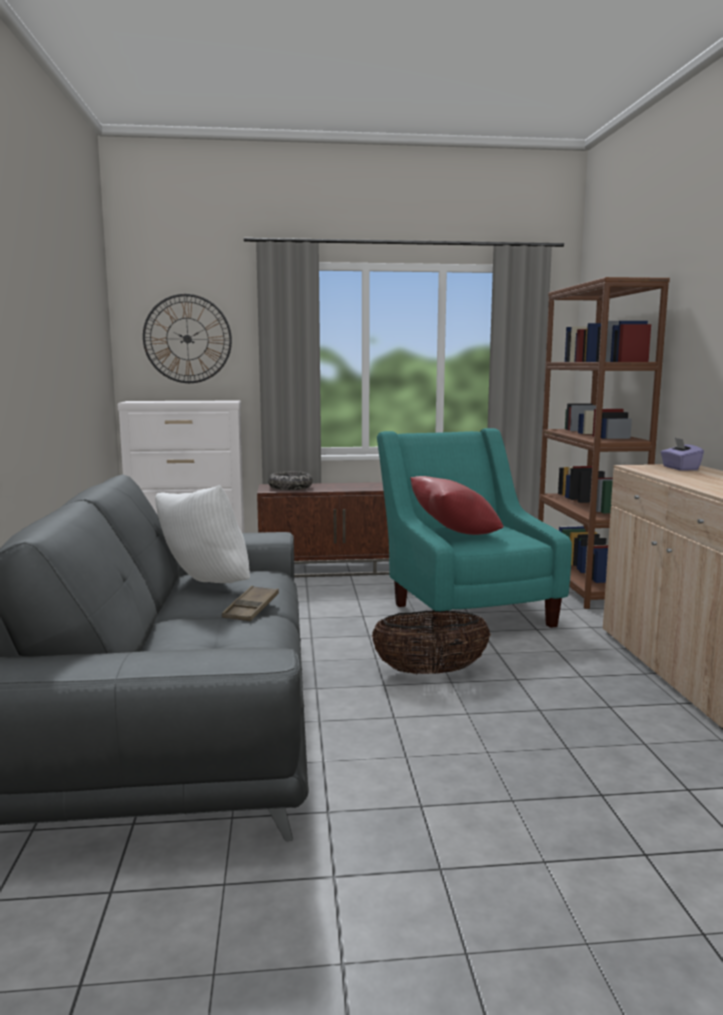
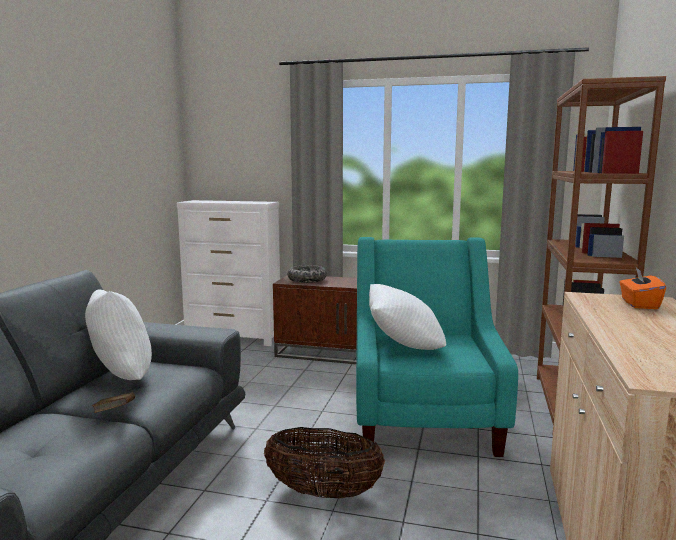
camera: 20 degrees right, 0 degrees up
(187, 339) = (239, 149): wall clock -> none
(251, 609) = (115, 413): brown tray -> brown book
(454, 534) = (404, 345): red pillow -> white pillow
(680, 468) = (639, 304): purple tissue box -> orange tissue box

